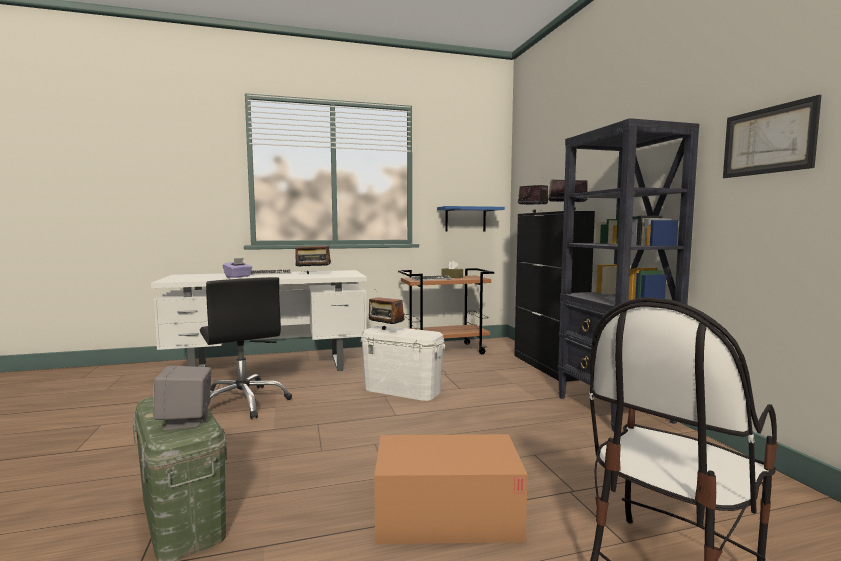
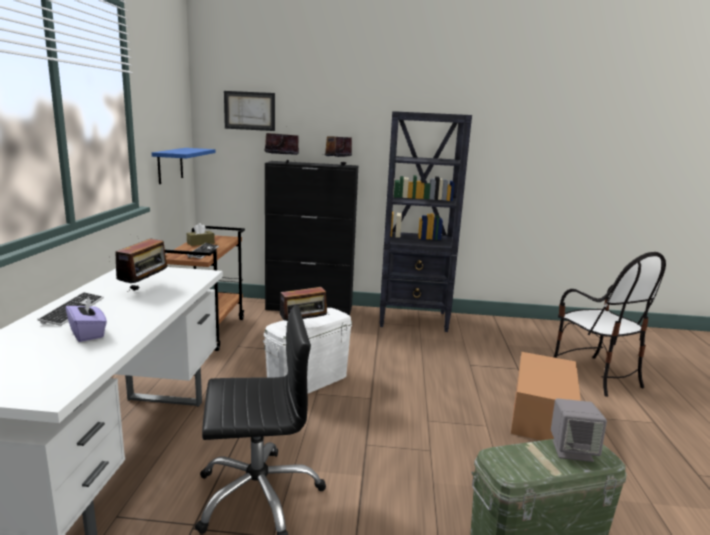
camera: 70 degrees left, 10 degrees up
(768, 140) = (509, 137): picture -> picture (249, 111)

